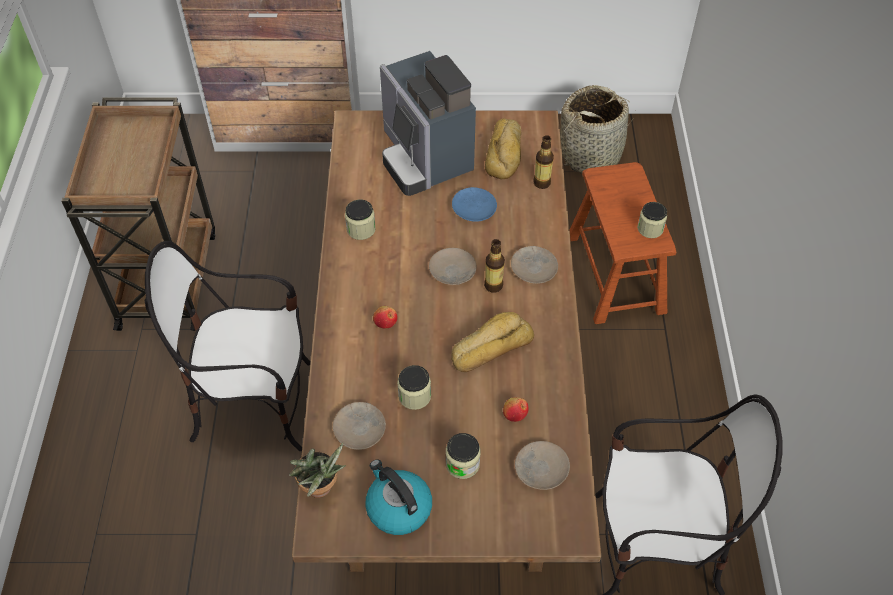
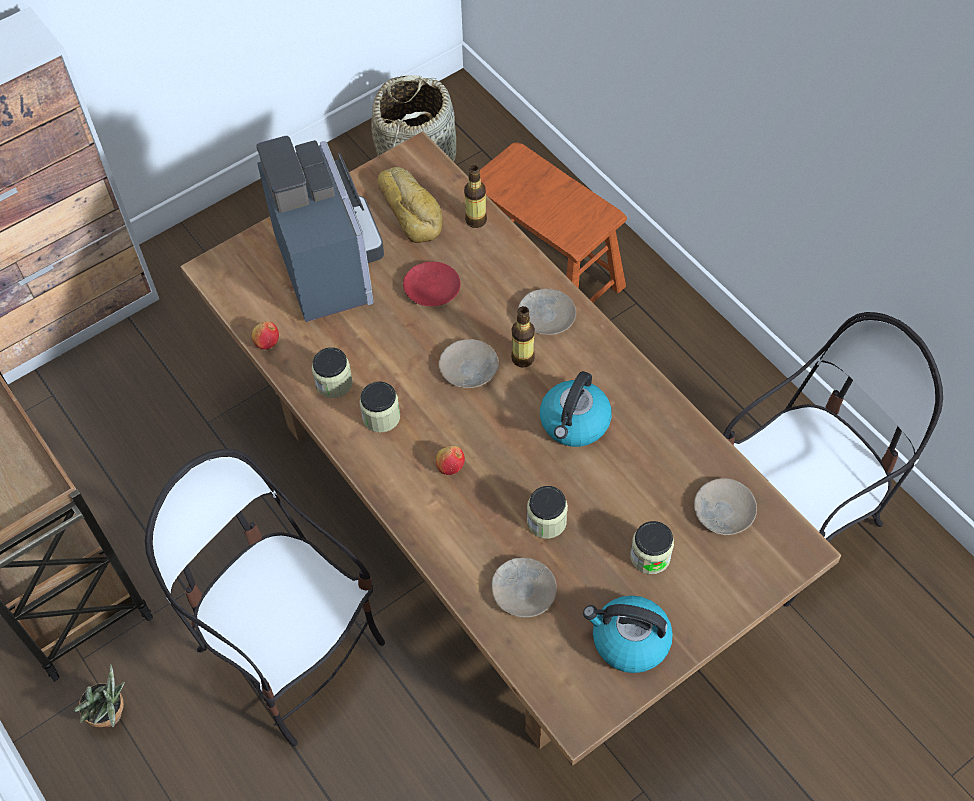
camera: 35 degrees left, 5 degrees up
(254, 404) = (290, 652): chair -> chair turned 75 degrees clockwise
(321, 490) = (541, 677): potted plant -> potted plant (112, 716)
(424, 157) = (330, 263): coffee machine -> coffee machine turned 135 degrees counterclockwise
(474, 208) = (431, 288): blue plate -> red plate
(490, 347) = (574, 423): bread -> kettle
(515, 414) = (655, 475): apple -> apple (266, 341)
(650, 229) = (584, 207): jar -> jar (381, 417)

